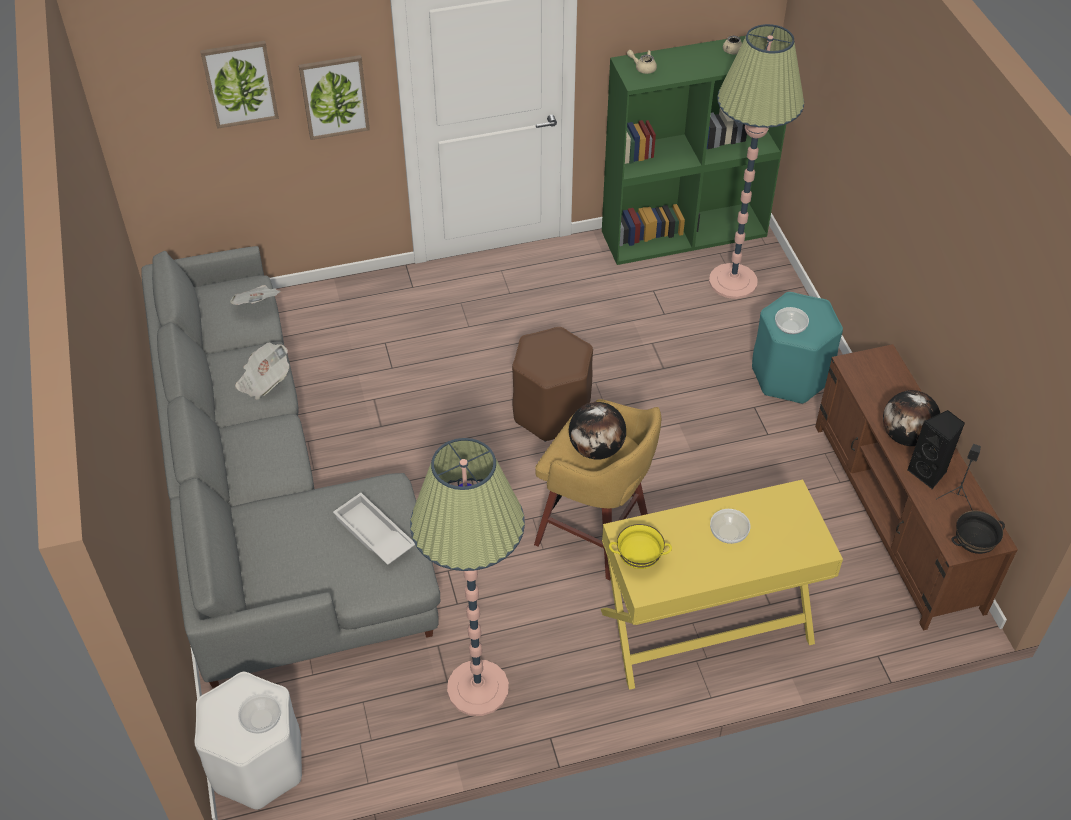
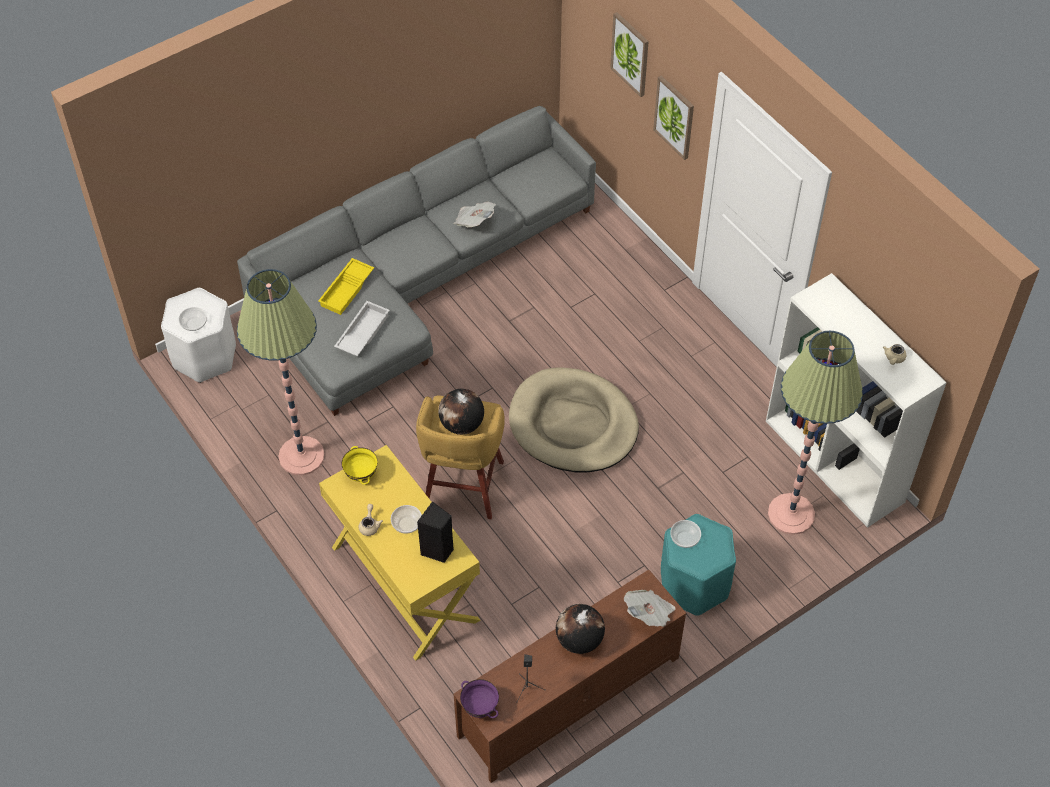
camera: 70 degrees right, 5 degrees up
(257, 304) = (547, 189): newspaper -> newspaper (649, 614)
(297, 533) = (347, 290): none -> yellow tray
(552, 412) = (573, 424): brown stool -> beige dog bed
(643, 67) = (830, 299): beige teapot -> beige teapot (370, 525)
(684, 233) = (835, 461): green bookcase -> white bookcase
(929, 473) = (545, 664): black speaker -> black speaker (437, 550)
(972, 545) = (480, 707): black bowl -> purple bowl

